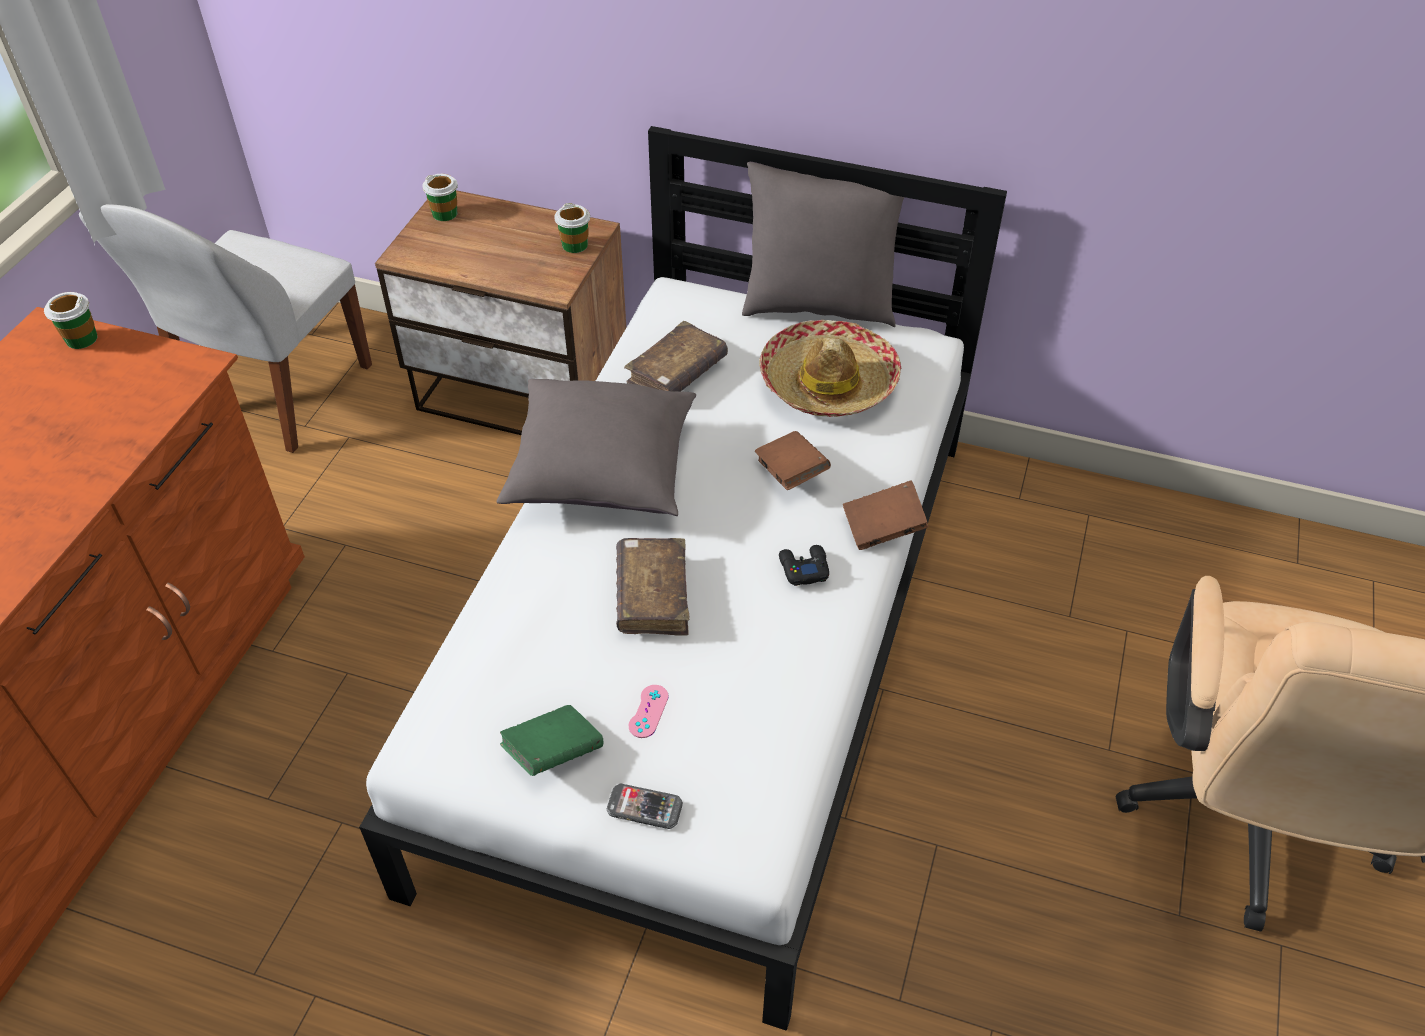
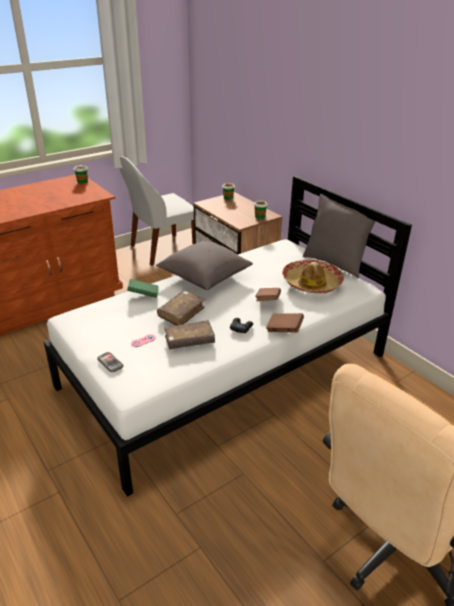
camera: 35 degrees right, 15 degrees down
(553, 752) = (102, 337): green book -> green book (143, 295)
(677, 372) = (261, 262): brown book -> brown book (189, 341)

